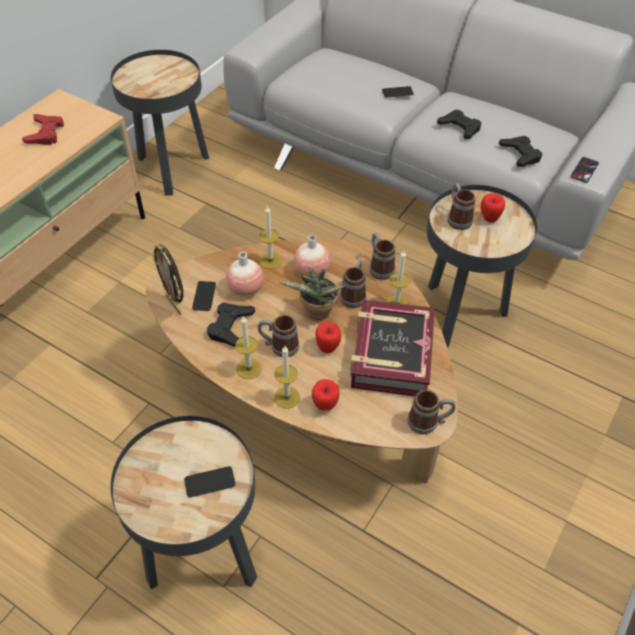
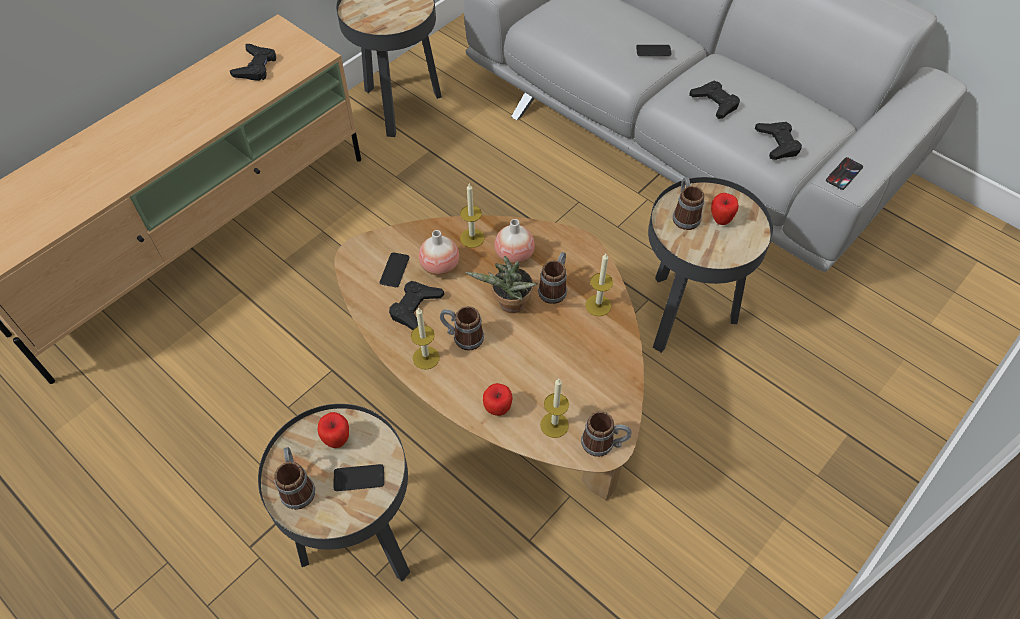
camera: 10 degrees right, 5 degrees up
(45, 133) = (256, 67): red game controller -> black game controller
(175, 305) = (362, 276): picture frame -> none
(287, 397) = (459, 395): candle -> candle (554, 425)
(327, 348) = (513, 345): apple -> apple (337, 440)
(379, 267) = (589, 260): mug -> mug (297, 486)
(391, 354) = (580, 362): book -> none

